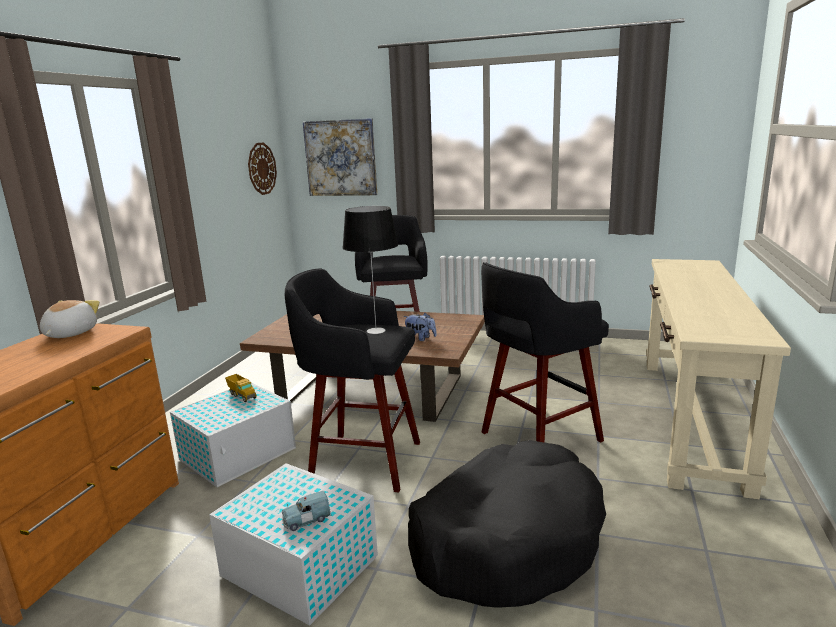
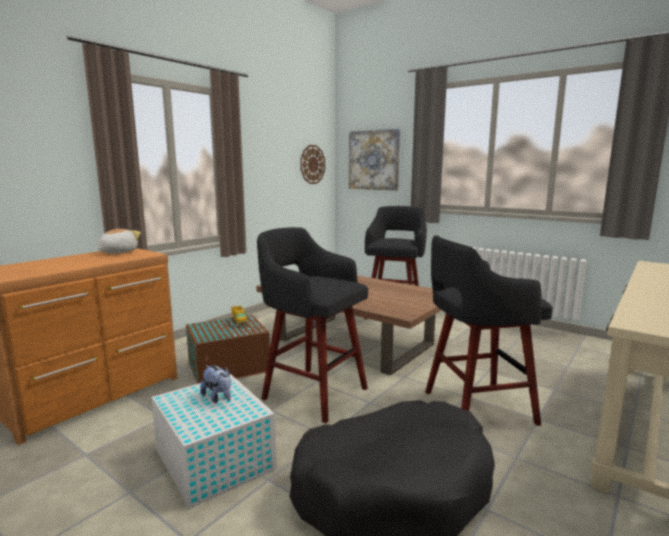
camera: 20 degrees right, 5 degrees down
(239, 453) = (230, 367): white storage box -> brown storage box
(306, 520) = (210, 418): blue toy car -> none
(375, 330) = (330, 281): table lamp -> none
(420, 338) = (390, 302): plush toy -> plush toy (218, 398)

